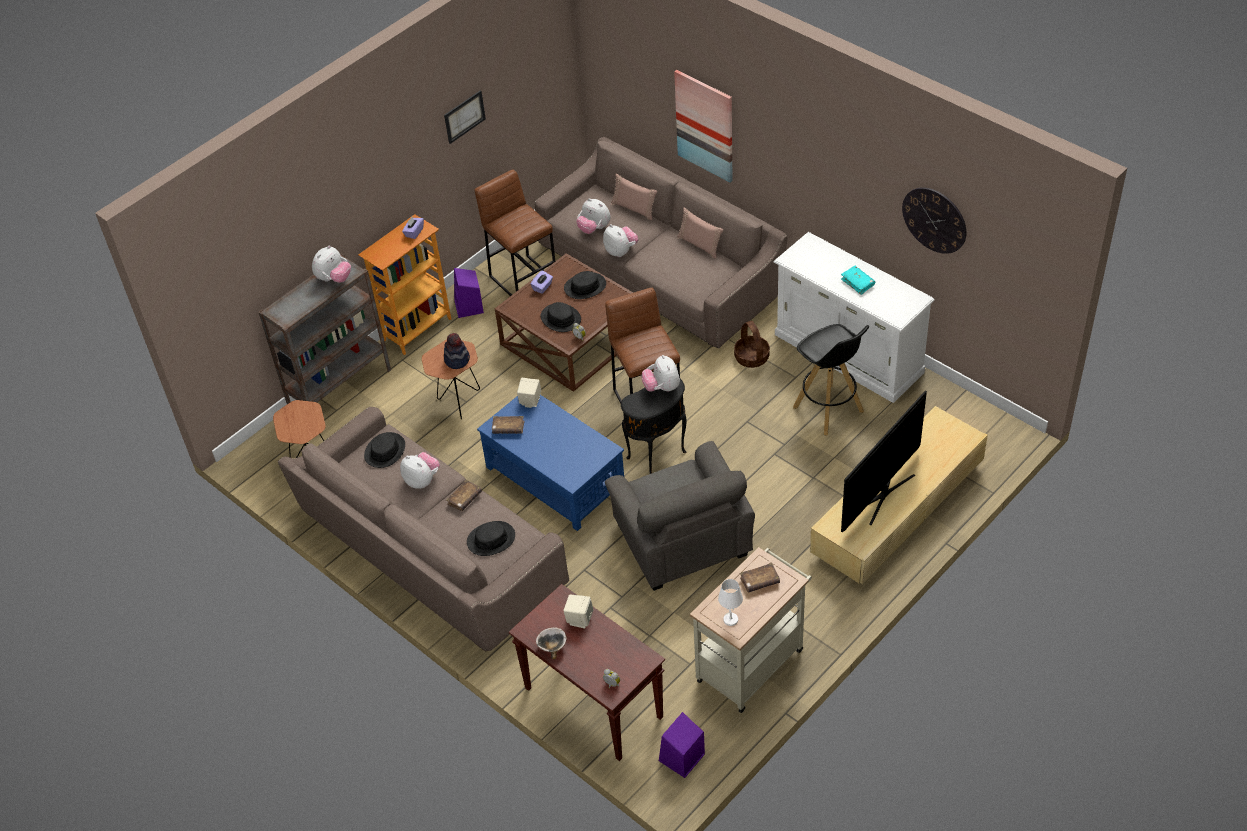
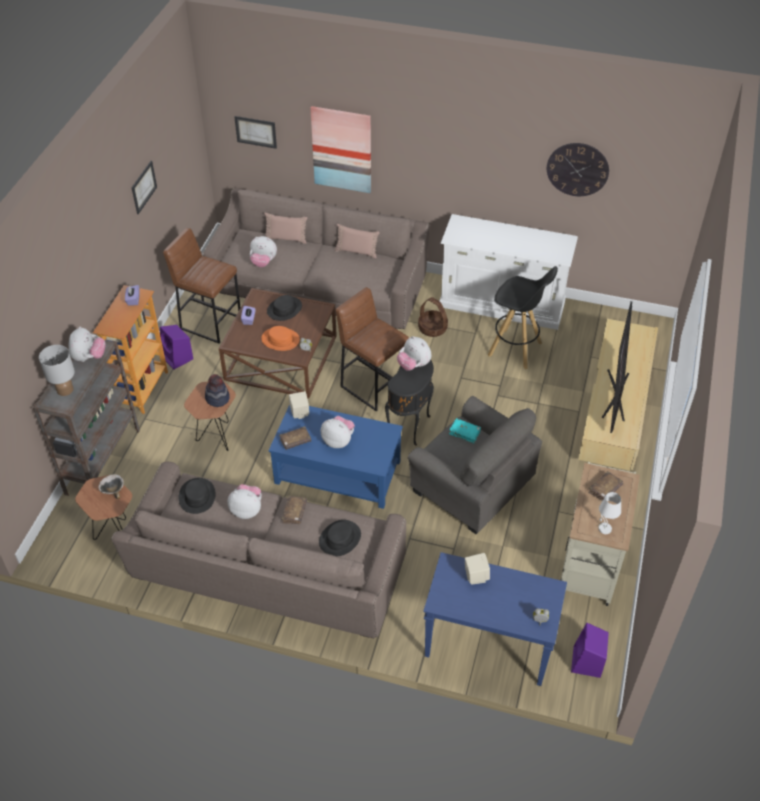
camera: 30 degrees left, 0 degrees up
(295, 304) = (65, 390): none -> grey table lamp
(552, 646) = (469, 608): bowl -> bowl (113, 490)
(560, 318) = (280, 340): black hat -> orange hat
(592, 703) = (487, 646): brown console table -> blue console table
(621, 251) = (295, 274): plush toy -> plush toy (338, 441)
(625, 81) = (256, 131): none -> picture
(857, 283) = (515, 240): turquoise book -> turquoise book (465, 433)

